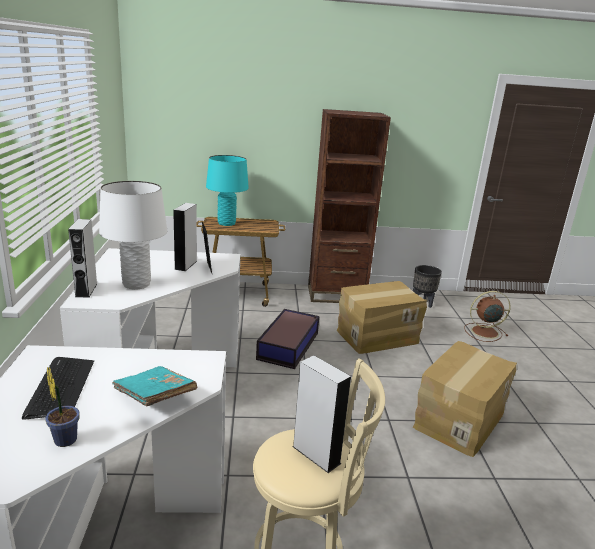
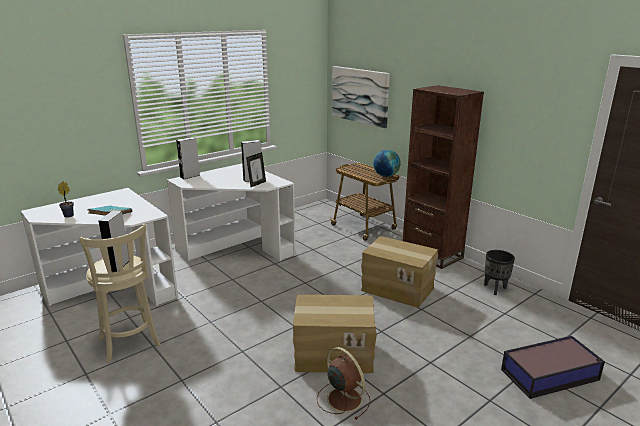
camera: 55 degrees right, 0 degrees up
(60, 388) = (102, 203): keyboard -> none
(136, 284) = (211, 180): white table lamp -> none
(194, 129) = (360, 95): none -> picture
(226, 223) = (360, 169): turquoise table lamp -> none
(267, 223) = (386, 176): none -> globe
(289, 345) = (329, 265): storage box -> storage box (551, 374)
(483, 332) = (500, 331): brown fan -> brown fan (343, 398)

